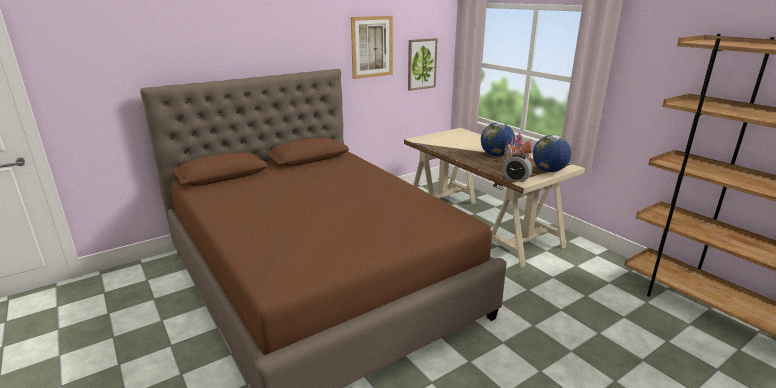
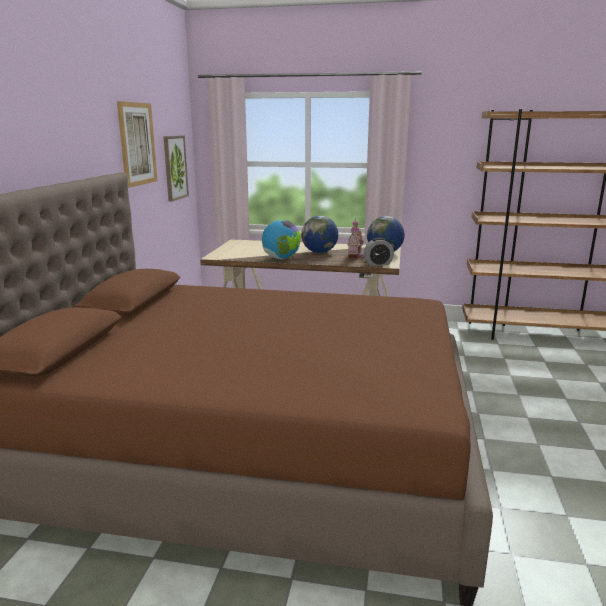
camera: 45 degrees left, 5 degrees down
(454, 153) = (281, 259): none -> globe

